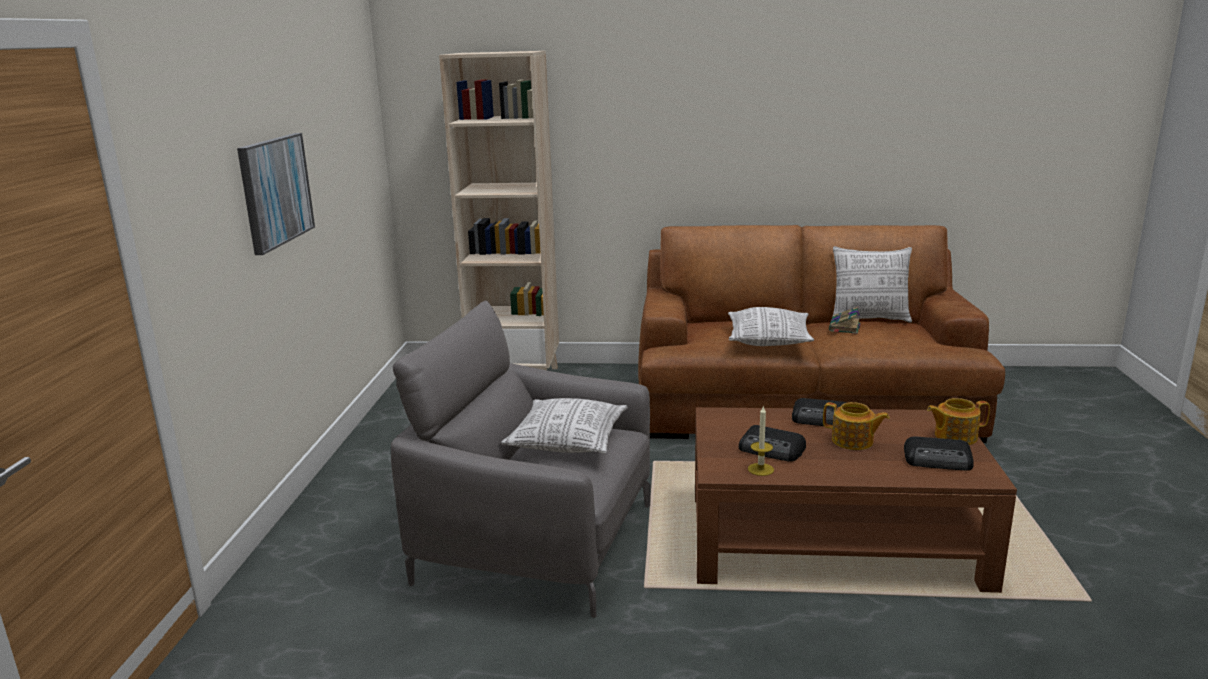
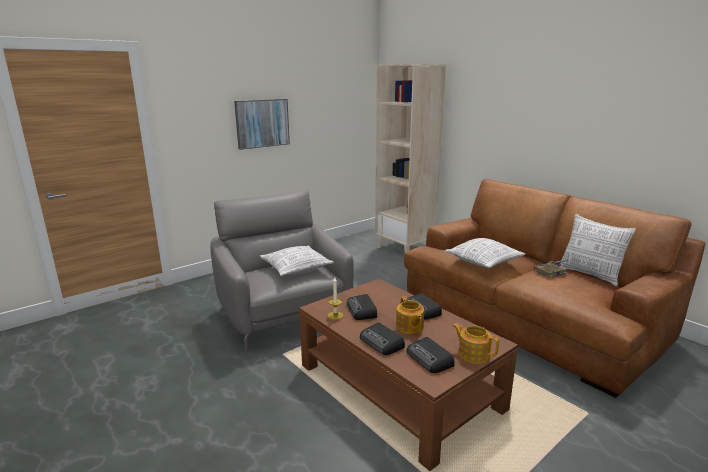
camera: 45 degrees right, 0 degrees up
(870, 469) = (382, 343): none -> radio

